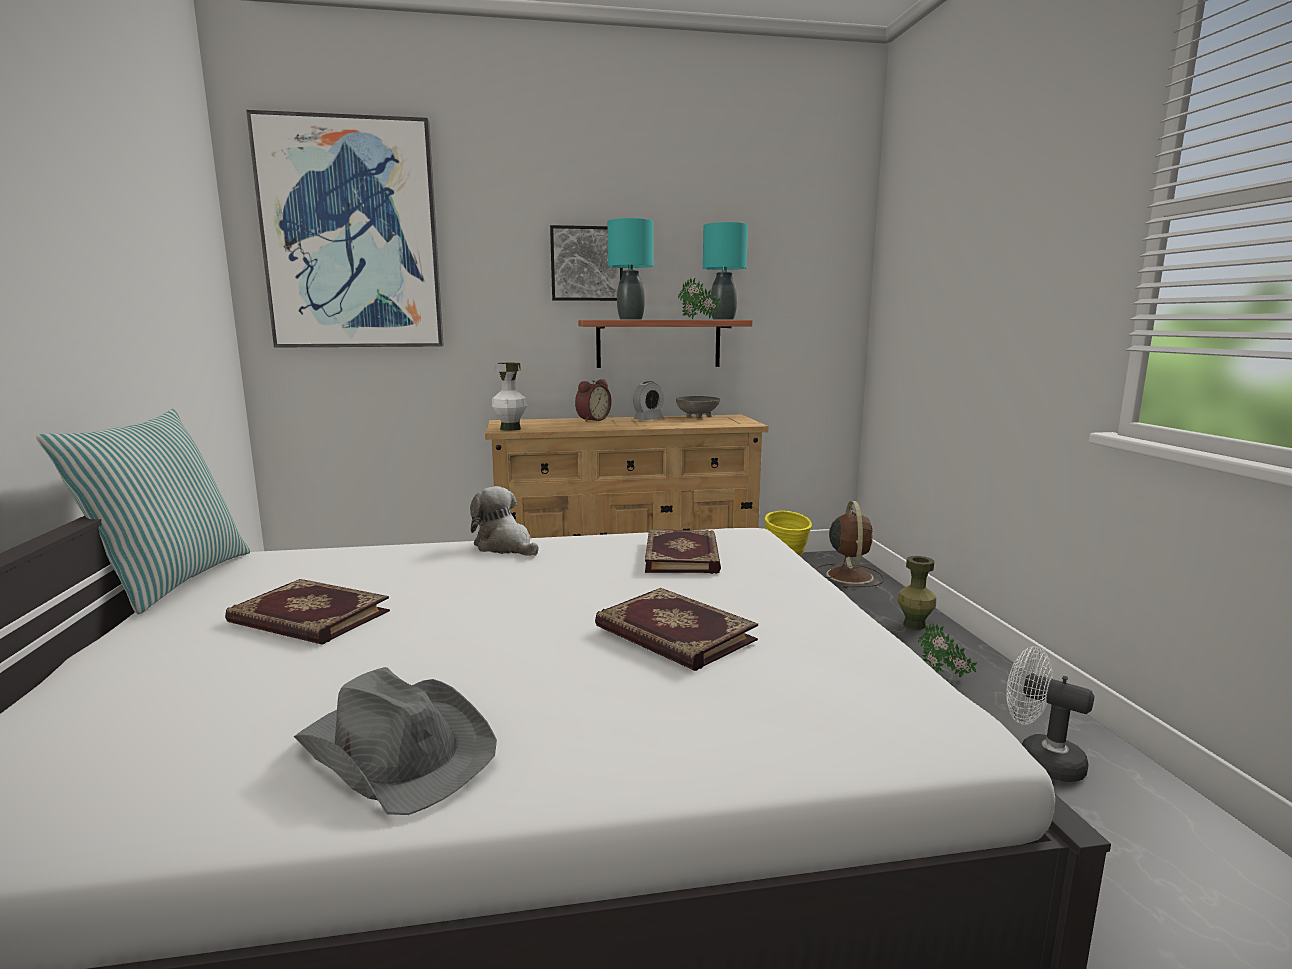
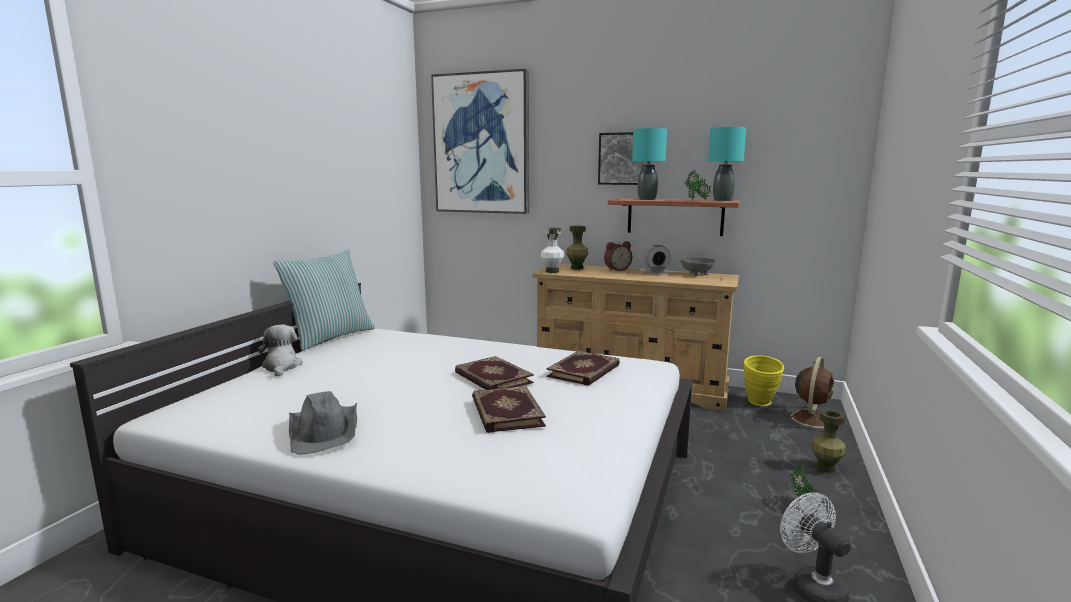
camera: 30 degrees right, 0 degrees up
(308, 618) = (360, 366): book -> book (492, 378)
(505, 547) = (493, 347): plush toy -> plush toy (281, 366)
(536, 422) = (577, 268): none -> green vase

